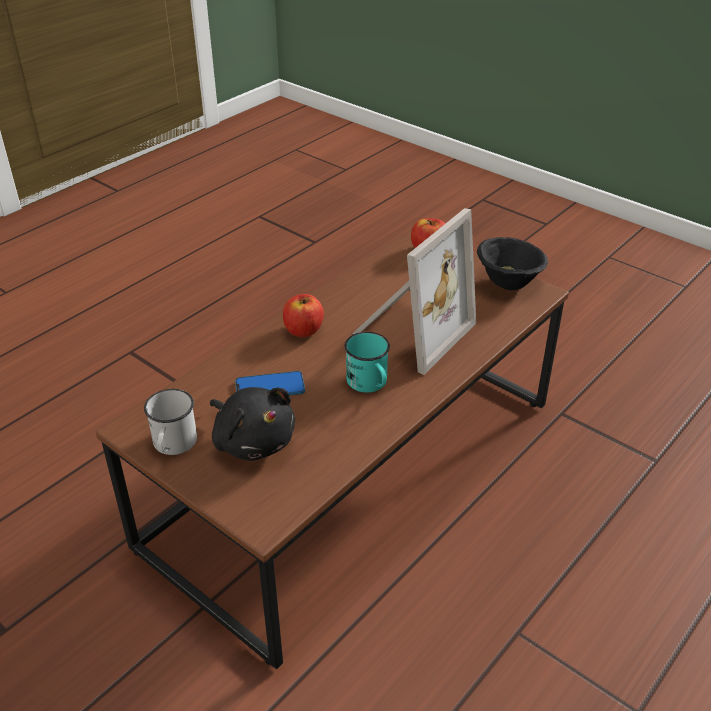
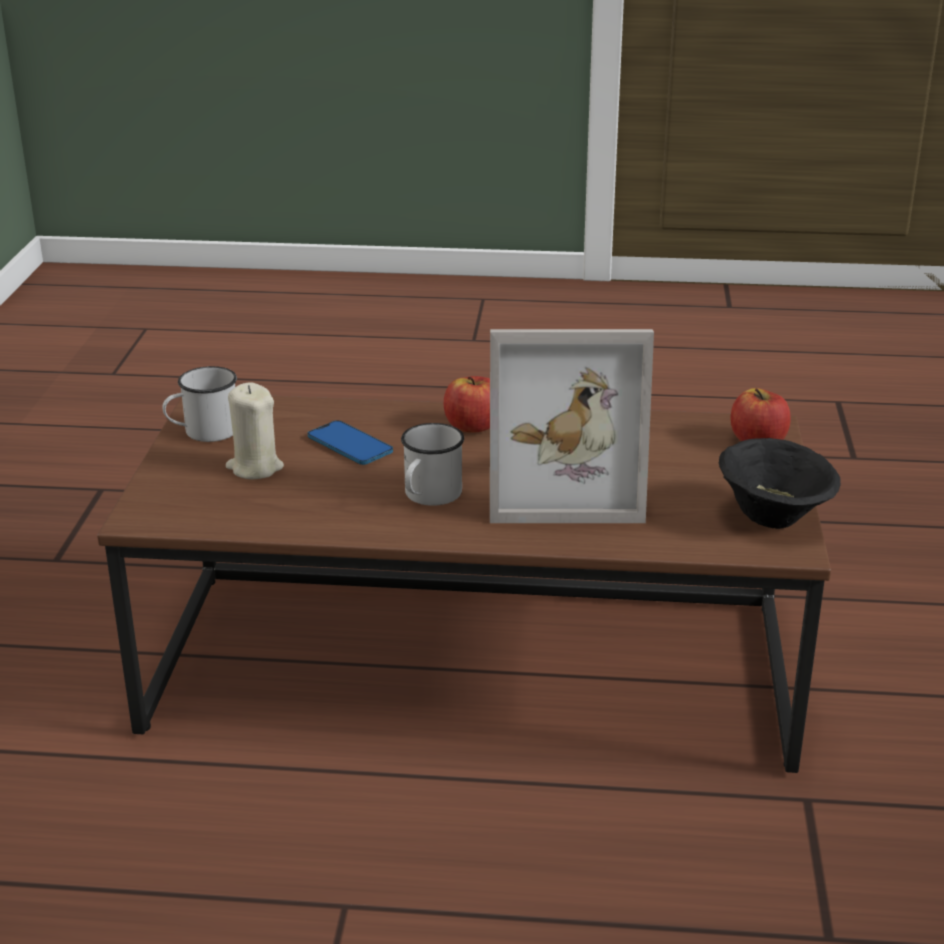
camera: 55 degrees right, 10 degrees down
(253, 441) = (255, 467): black plush toy -> beige candle
(370, 384) = (428, 496): turquoise mug -> white mug

